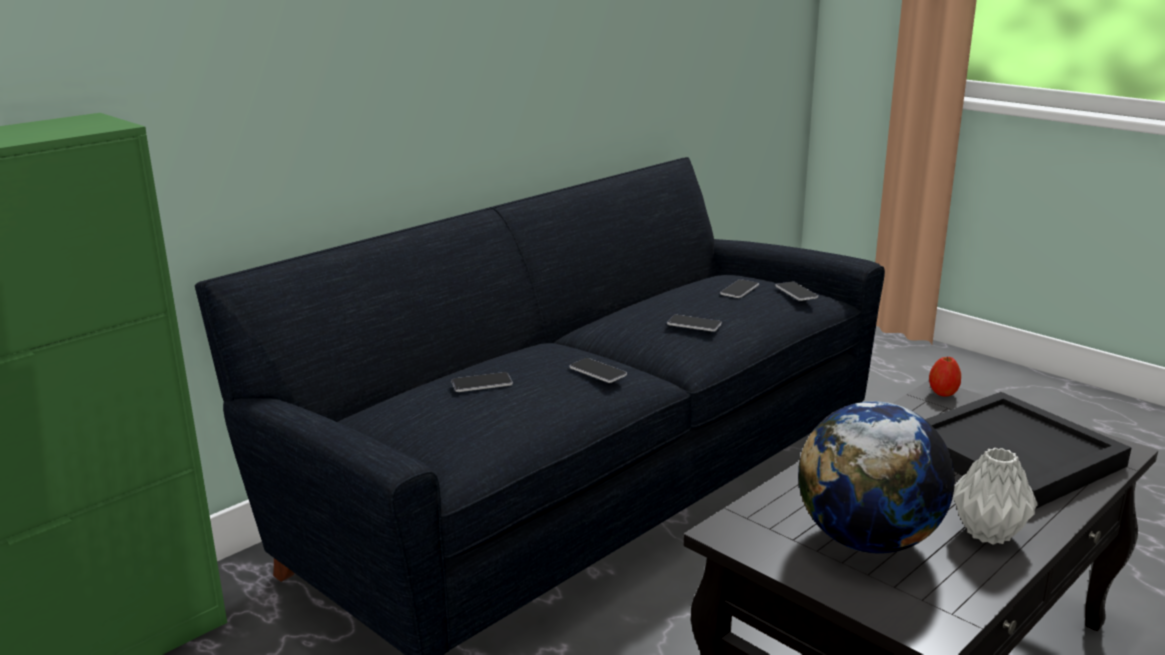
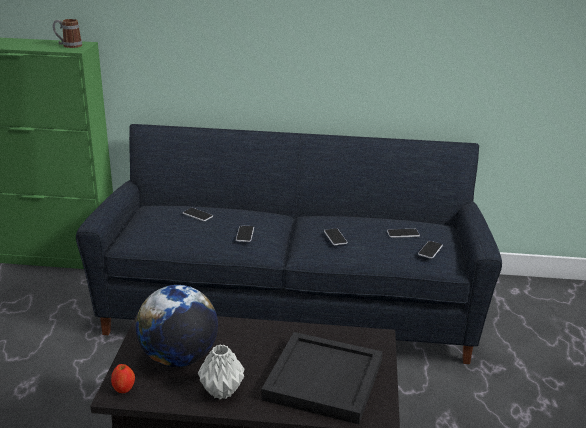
camera: 50 degrees right, 5 degrees up
(66, 125) = (68, 45): none -> mug
(943, 393) = (378, 338): apple -> apple (124, 389)

